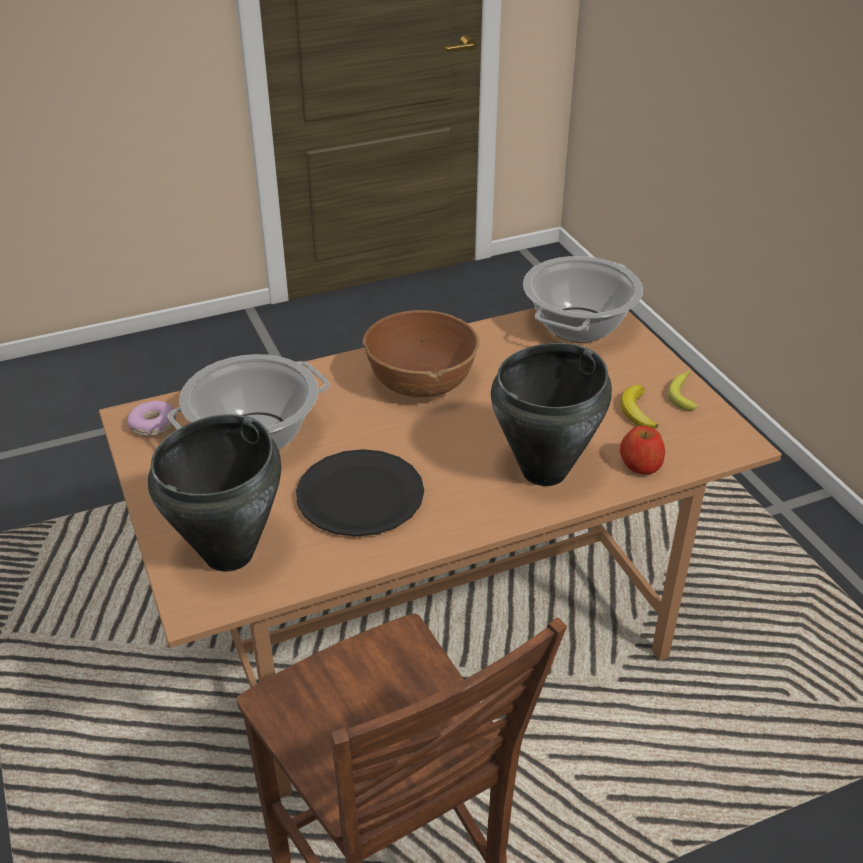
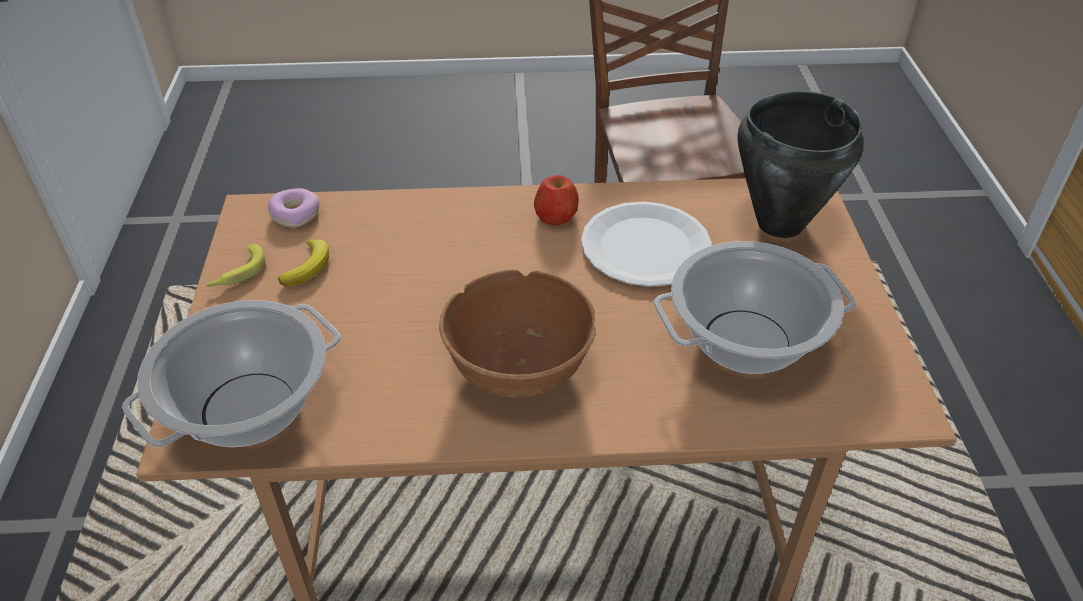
camera: 160 degrees left, 5 degrees up
(153, 425) = (874, 389): donut -> donut (295, 214)
(359, 495) = (646, 247): black plate -> white plate
(545, 471) = (455, 228): black cooking pot -> none
(640, 464) = (362, 213): apple -> apple (556, 215)

